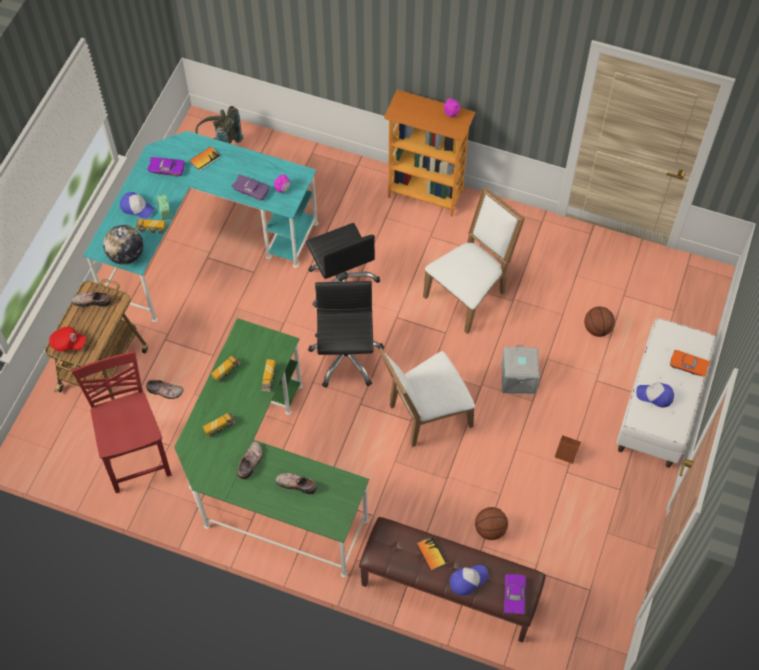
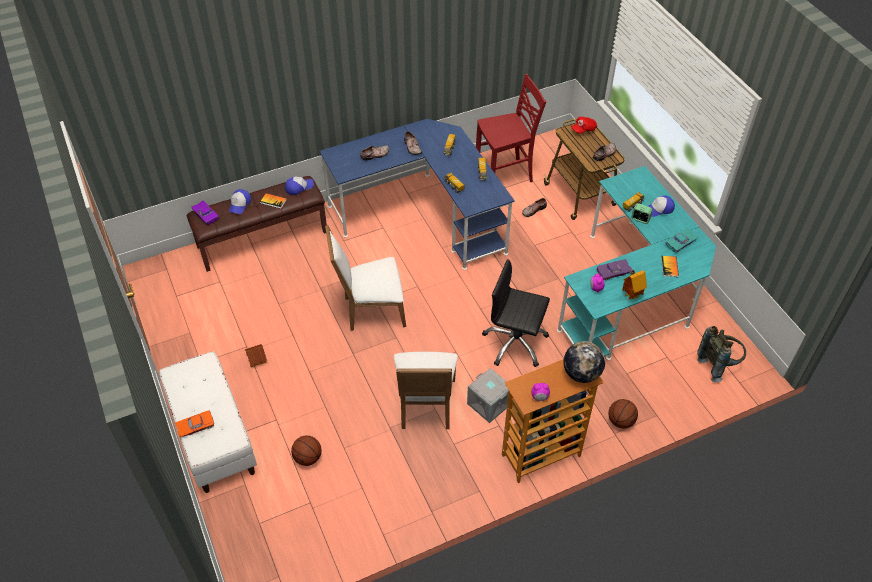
camera: 135 degrees right, 10 degrees down
(126, 255) = (622, 182): globe -> globe (581, 373)
(136, 454) = (505, 175): red chair -> red chair turned 45 degrees counterclockwise
(167, 168) = (681, 243): purple toy car -> turquoise toy car
(266, 163) = (630, 295): none -> toy house
(267, 478) = (423, 214): green desk -> blue desk
(345, 358) = (457, 303): black office chair -> none
(425, 415) = (370, 310): white chair -> white chair turned 120 degrees counterclockwise
(490, 529) = (267, 282): basketball -> basketball (620, 421)
(519, 378) = (332, 378): grey storage box -> grey storage box (488, 404)
(655, 396) = (205, 385): cap -> cap (299, 187)

